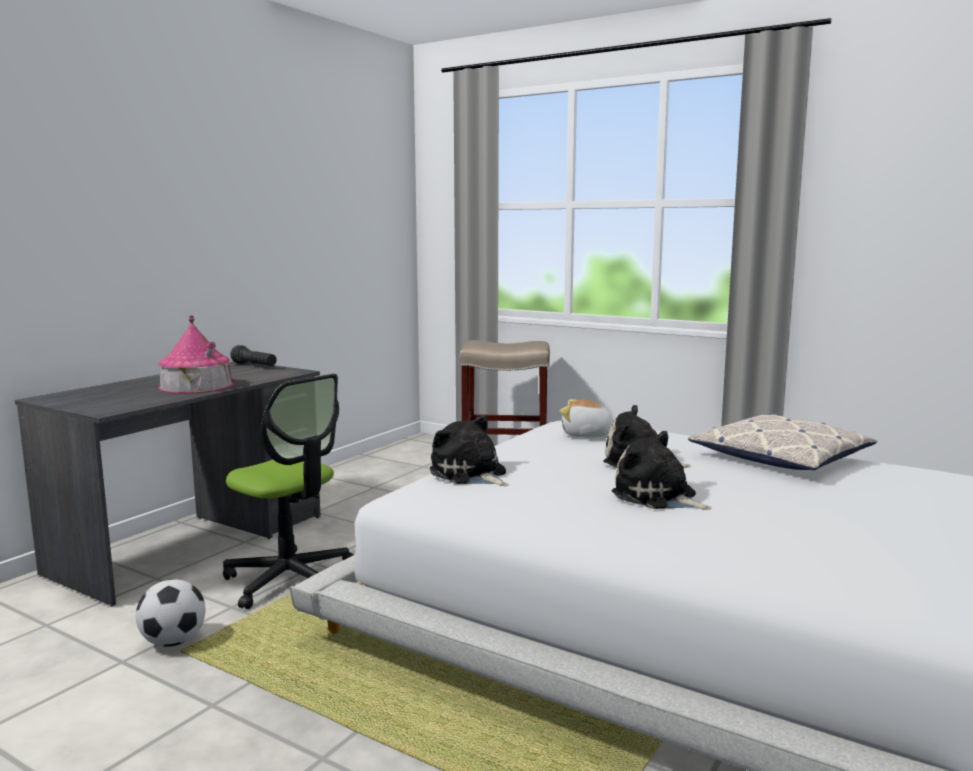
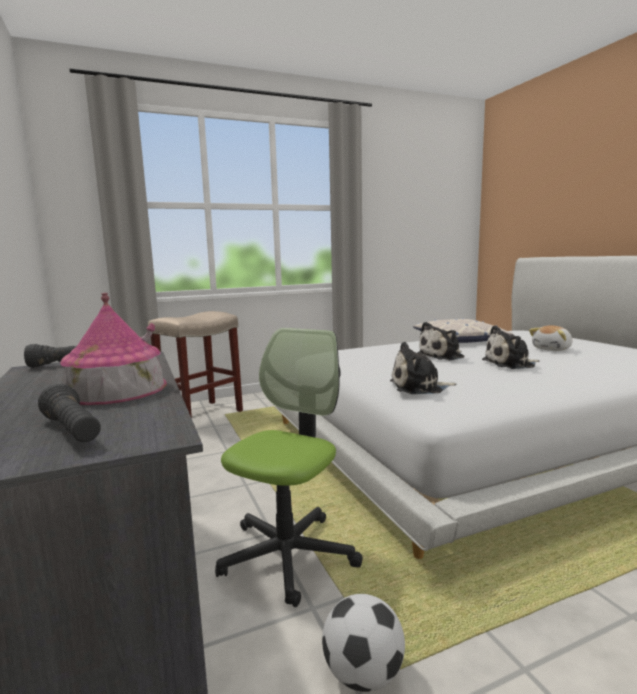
camera: 55 degrees left, 0 degrees up
(108, 398) = (73, 431): none -> black flashlight
(290, 579) = (288, 555): office chair -> office chair turned 45 degrees counterclockwise
(587, 435) = (368, 354): plush toy -> plush toy (552, 349)

